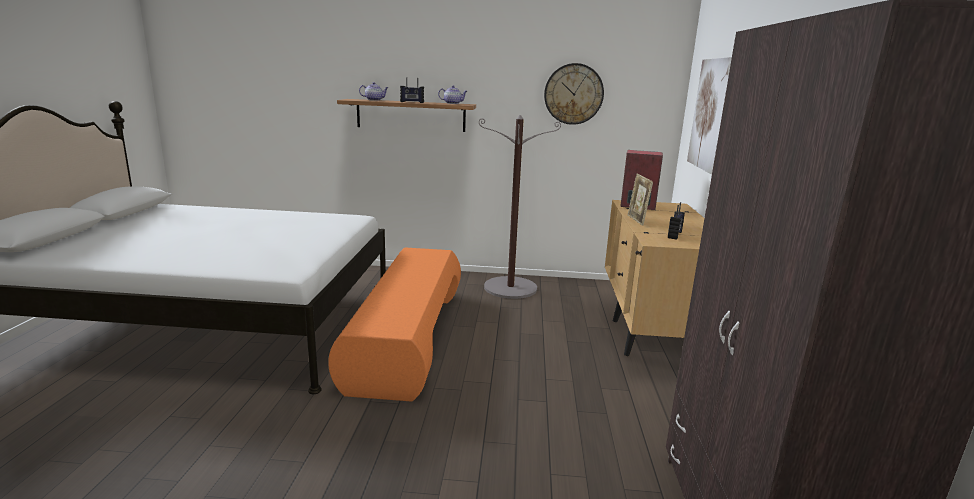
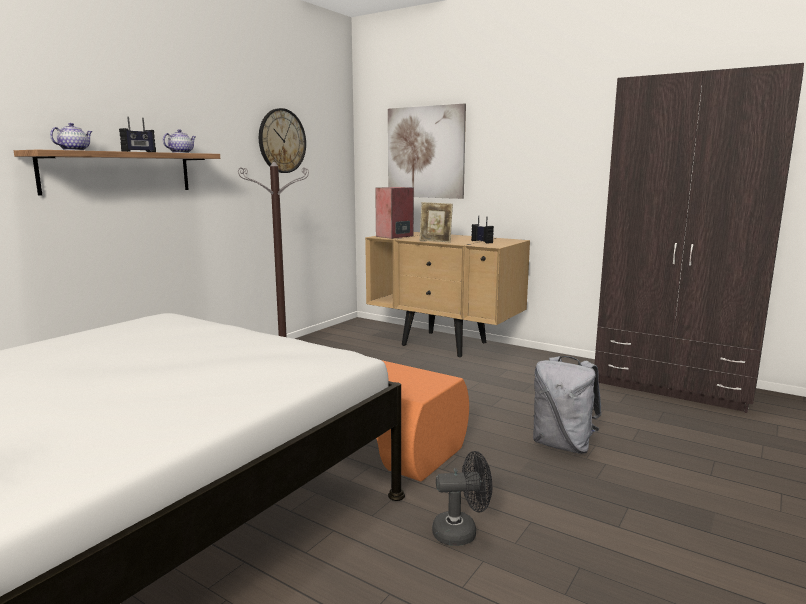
camera: 60 degrees left, 5 degrees down
(277, 430) = (462, 532): none -> black fan
(462, 459) = (563, 445): none -> grey backpack

